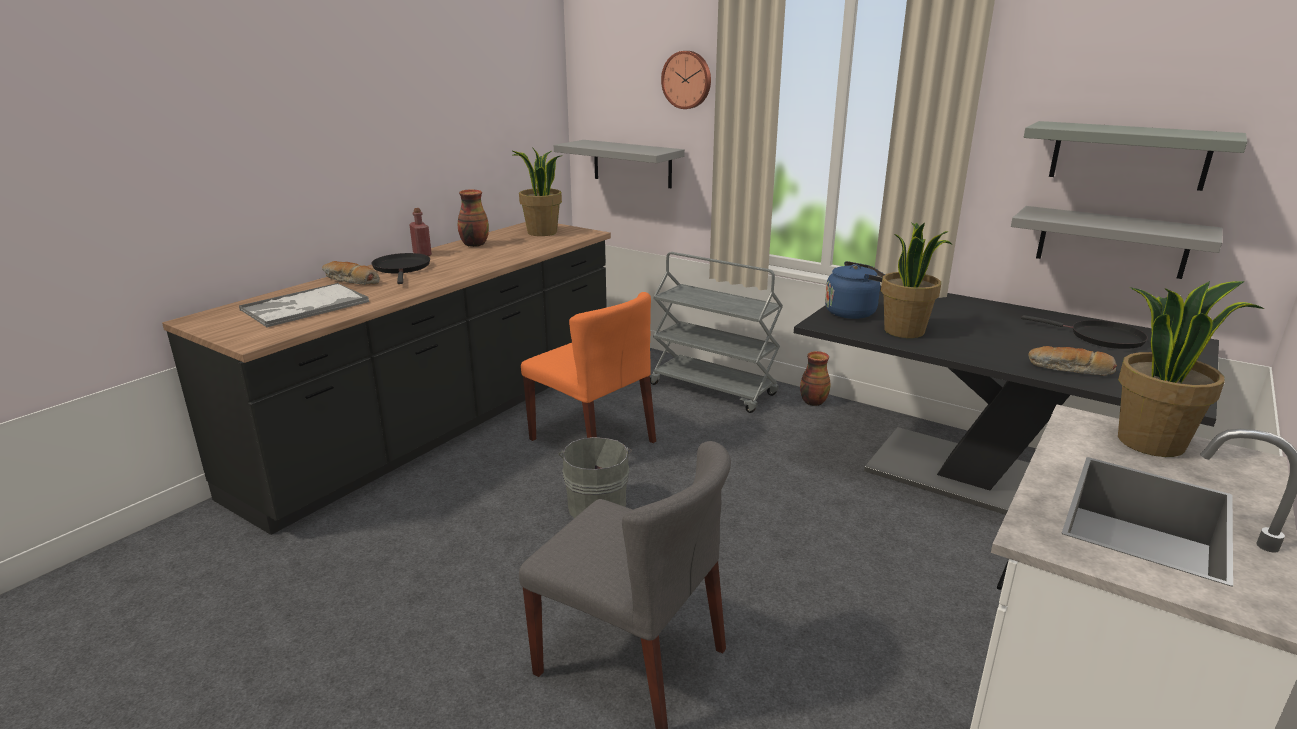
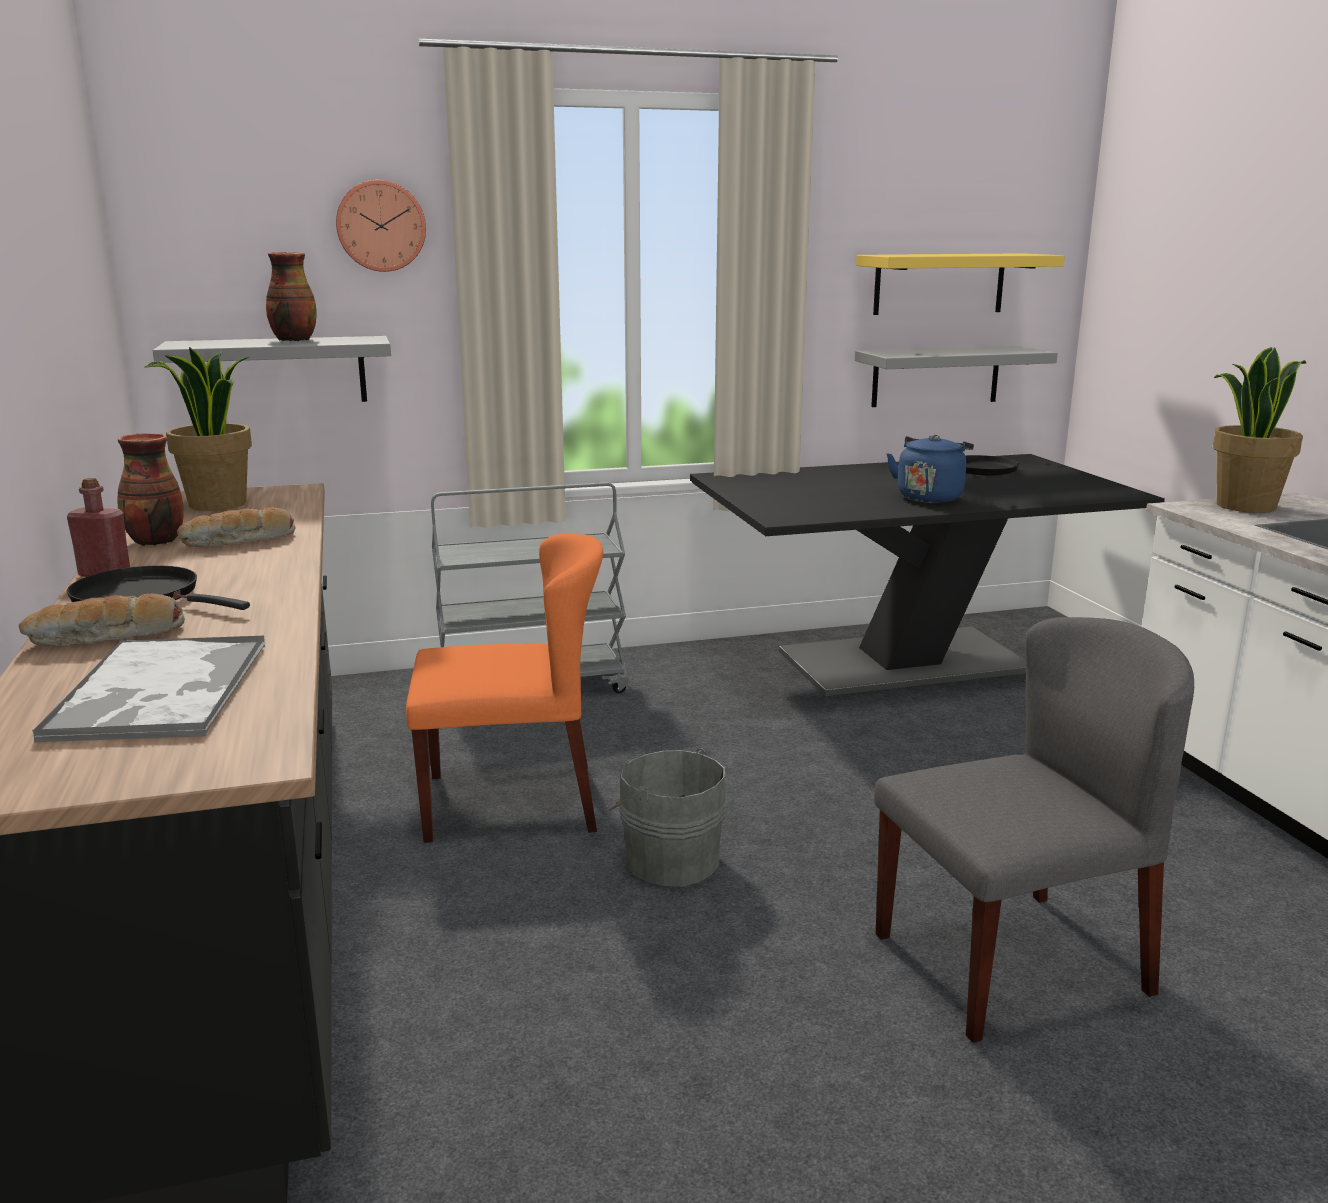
camera: 50 degrees left, 5 degrees down
(812, 402) = (657, 657): vase -> vase (293, 340)
(853, 312) = (774, 502): blue kettle -> blue kettle (930, 497)
(905, 331) = (857, 503): potted plant -> none
(1069, 370) = (1026, 496): bread -> bread (239, 542)
(1129, 155) = (939, 283): grey shelf -> yellow shelf

